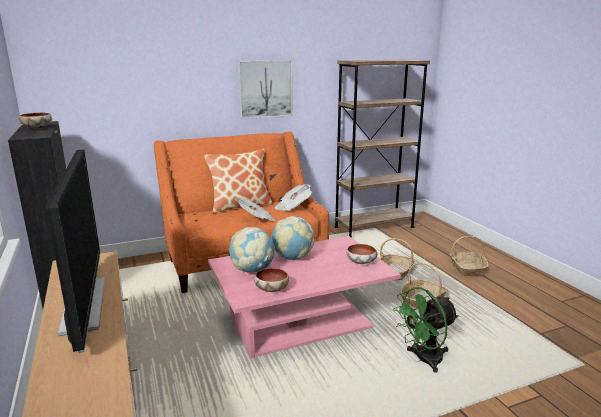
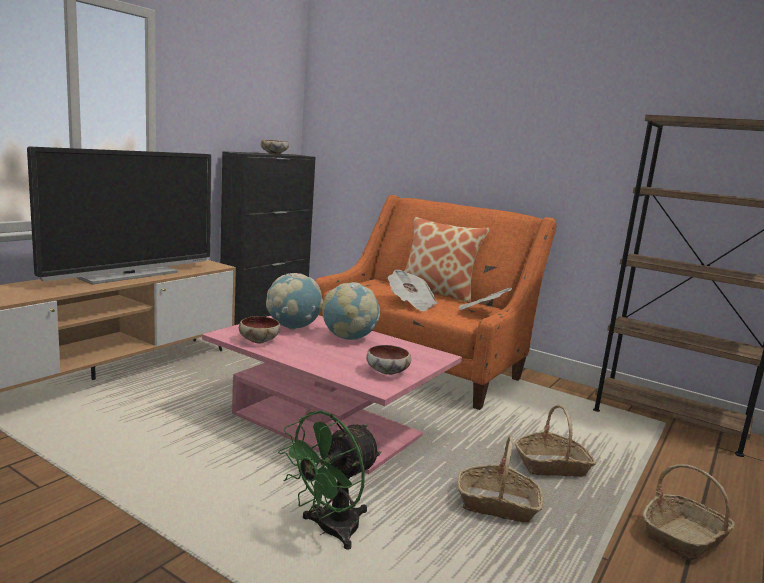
camera: 55 degrees right, 5 degrees down
(265, 89) = (534, 152): picture -> none
(423, 360) = (329, 531): green fan -> green fan turned 75 degrees counterclockwise

